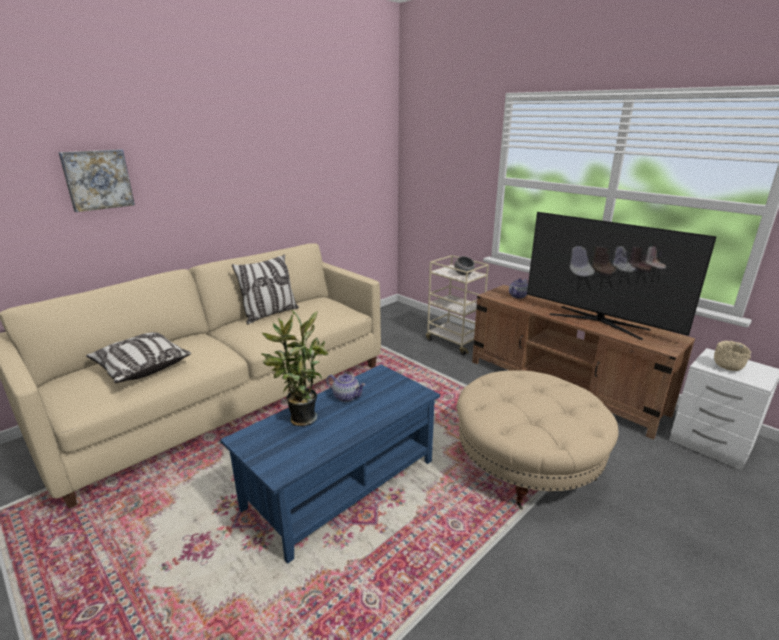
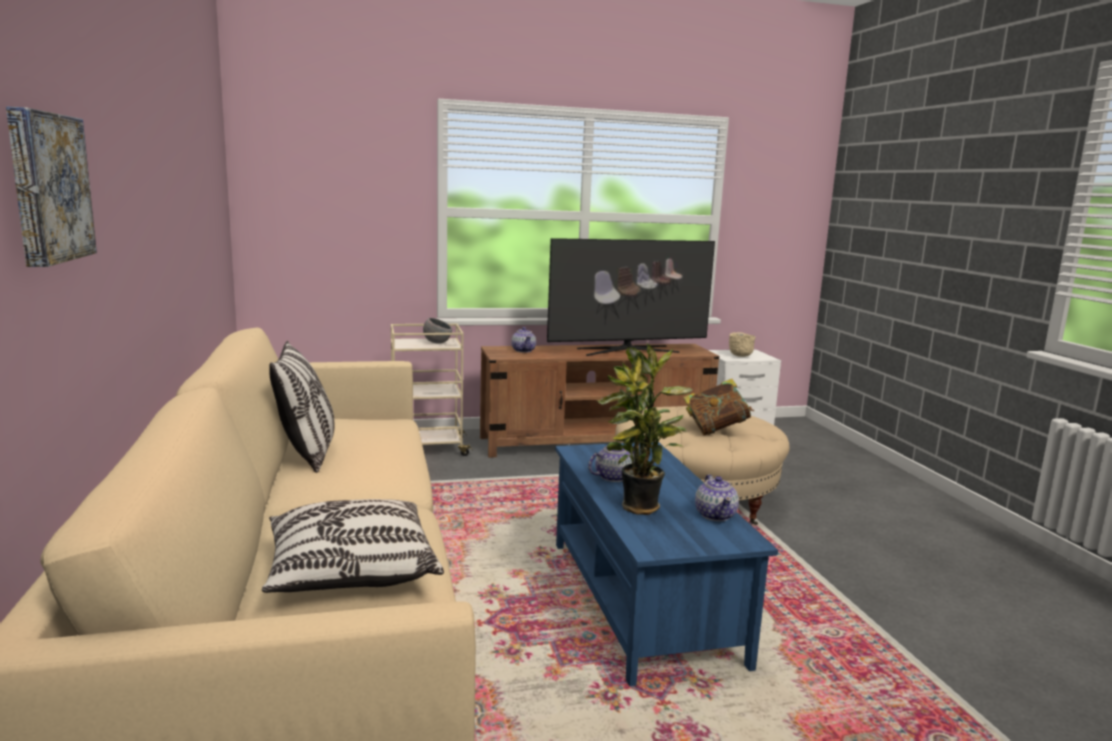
camera: 60 degrees left, 10 degrees down
(314, 450) = (715, 515): none -> teapot
(525, 412) = (716, 430): none -> book

